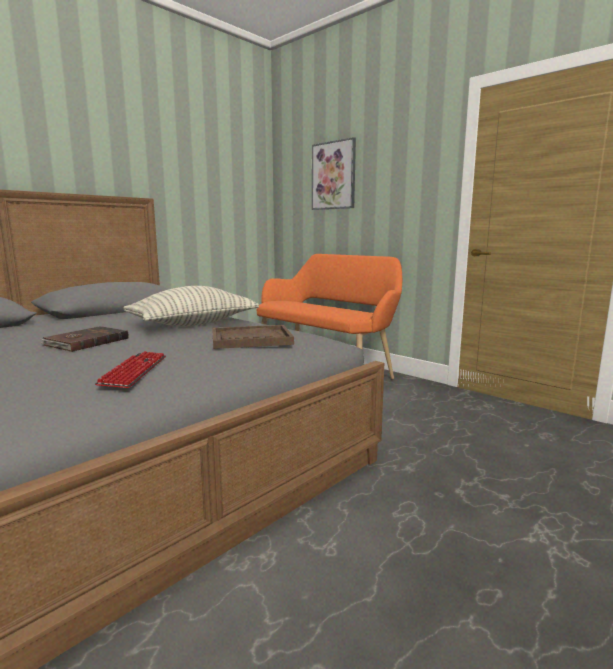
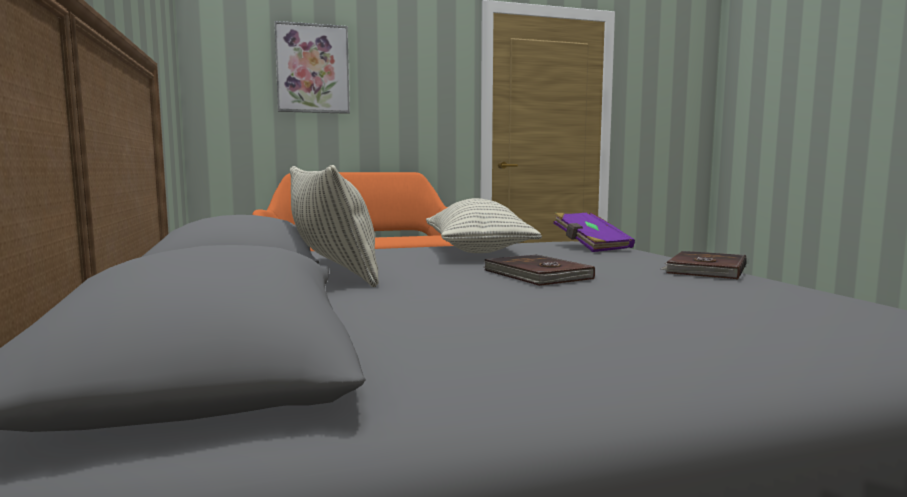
camera: 60 degrees left, 5 degrees down
(94, 318) = (332, 270): none -> pillow
(134, 371) = (705, 269): keyboard -> brown book
(251, 339) = (590, 246): brown tray -> purple book

